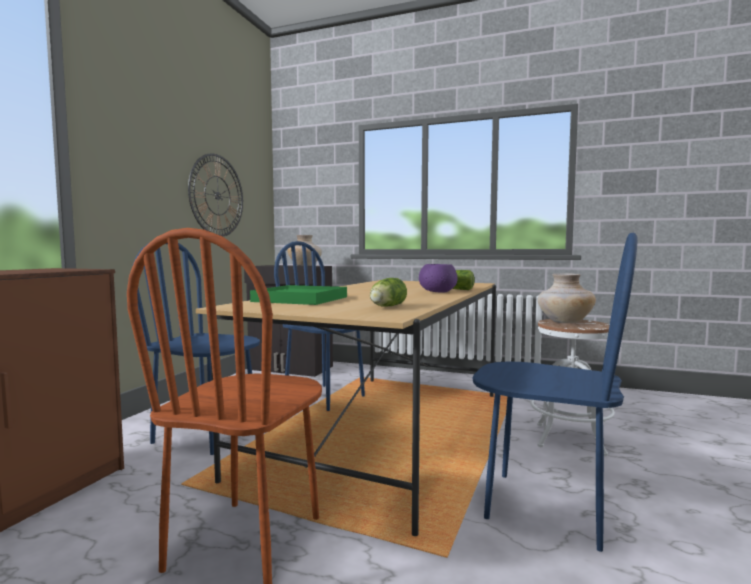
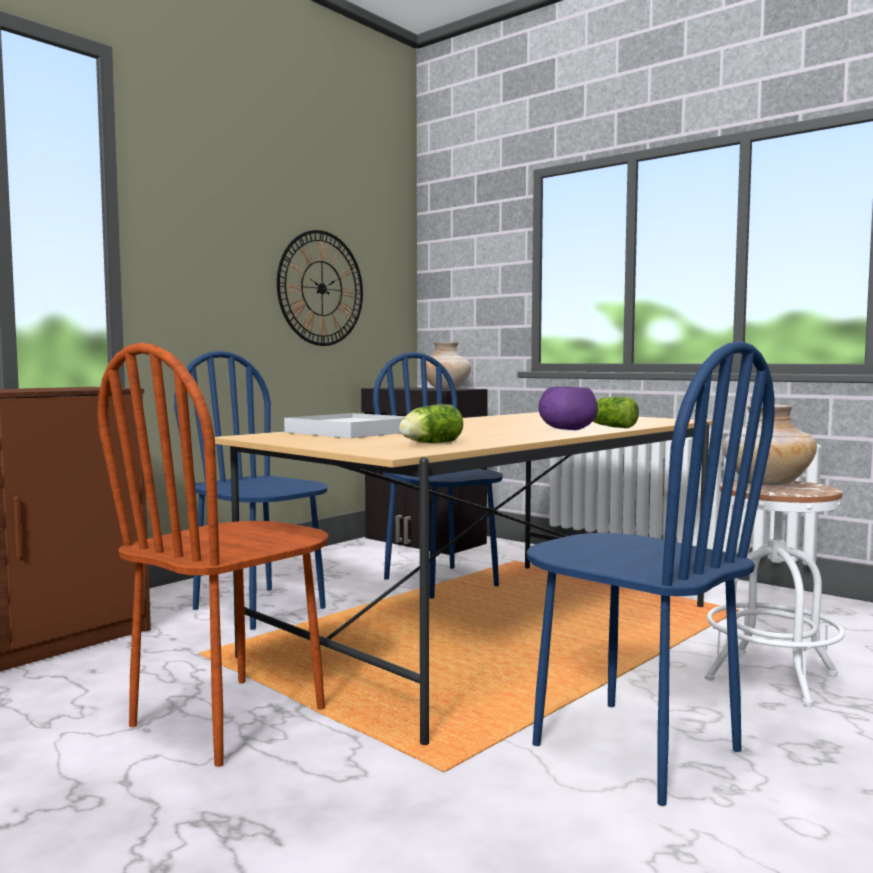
camera: 20 degrees right, 0 degrees up
(300, 299) = (351, 432): green tray -> white tray

